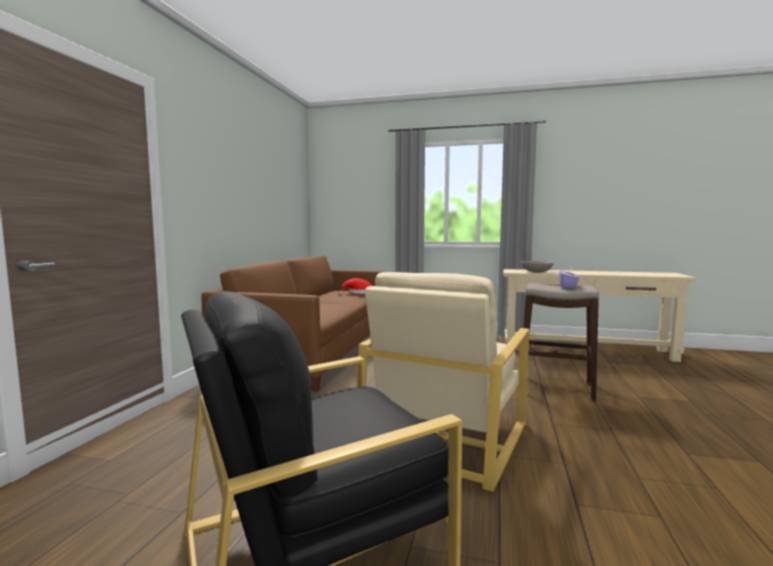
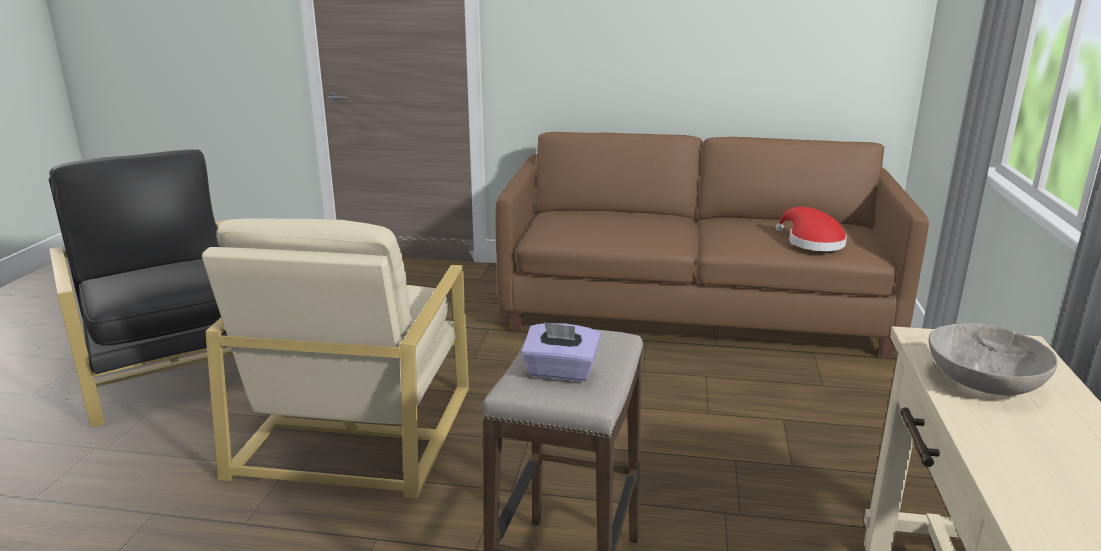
camera: 85 degrees right, 15 degrees up
(445, 435) = (356, 428): beige armchair -> beige armchair turned 105 degrees counterclockwise

